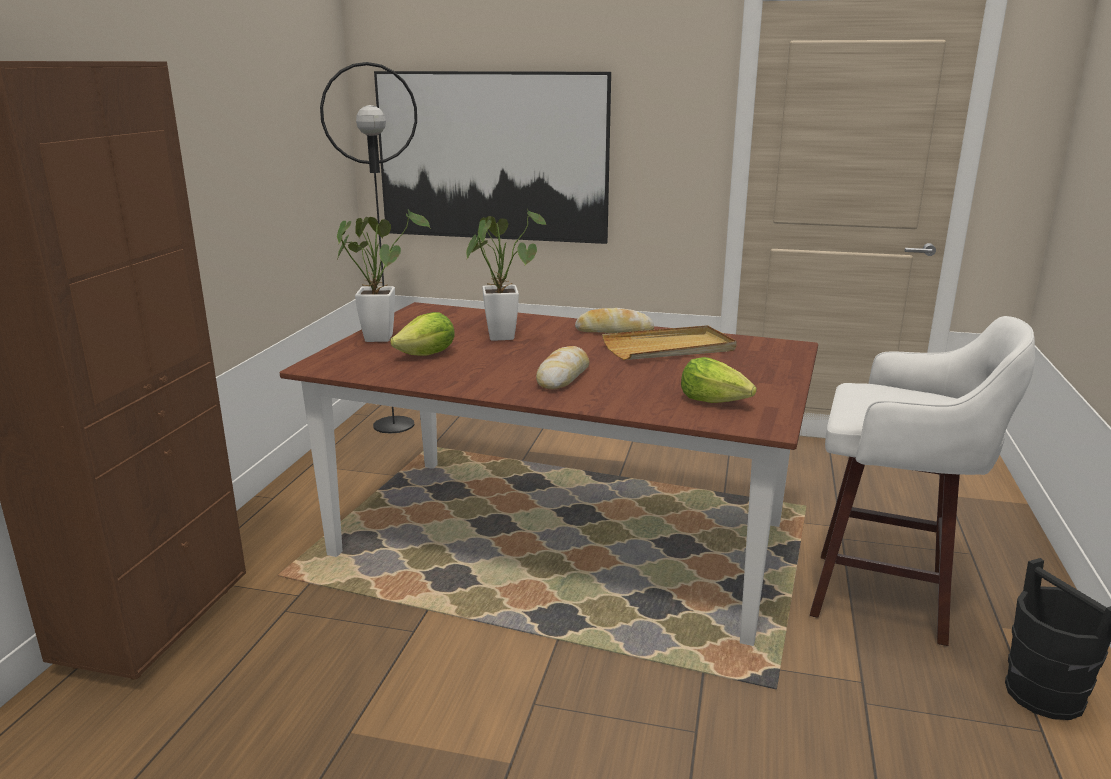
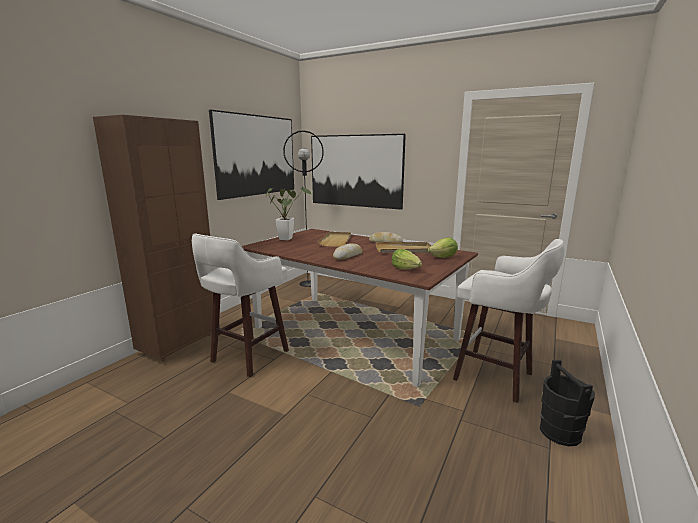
camera: 15 degrees right, 5 degrees down
(263, 129) = (257, 155): none -> picture
(349, 636) = (247, 357): none -> white stool
(427, 355) = (299, 245): lettuce -> lettuce (443, 257)
(501, 334) = (336, 241): potted plant -> beige tray

